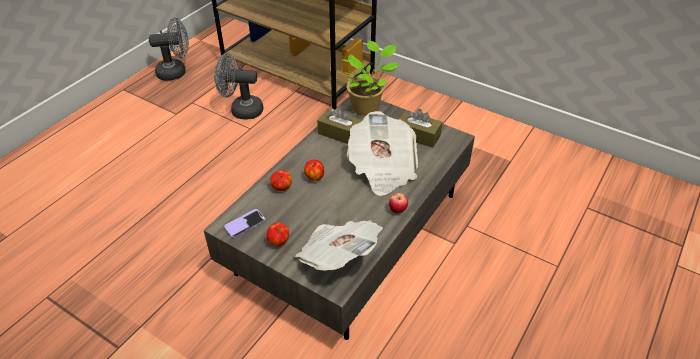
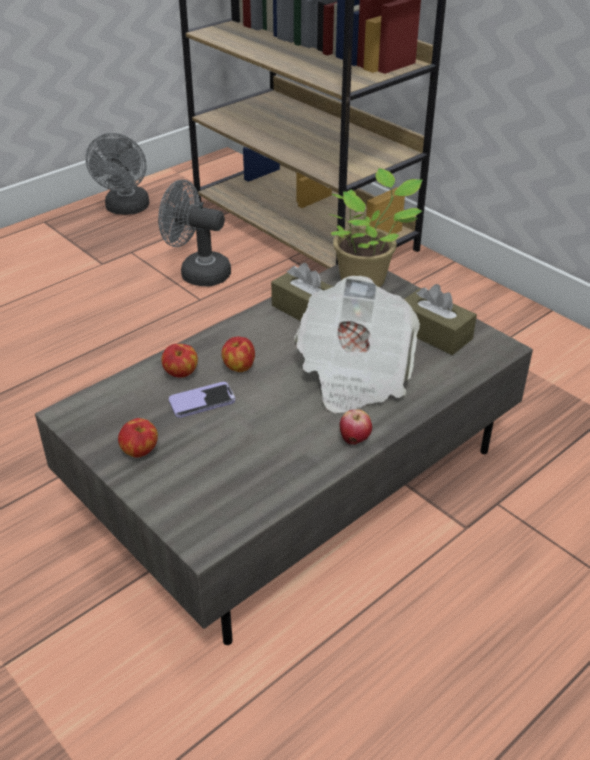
camera: 15 degrees right, 5 degrees down
(176, 72) = (126, 209): grey fan -> grey fan turned 90 degrees clockwise
(245, 224) = (100, 416): phone -> phone (202, 401)
(338, 256) = (225, 493): newspaper -> none

